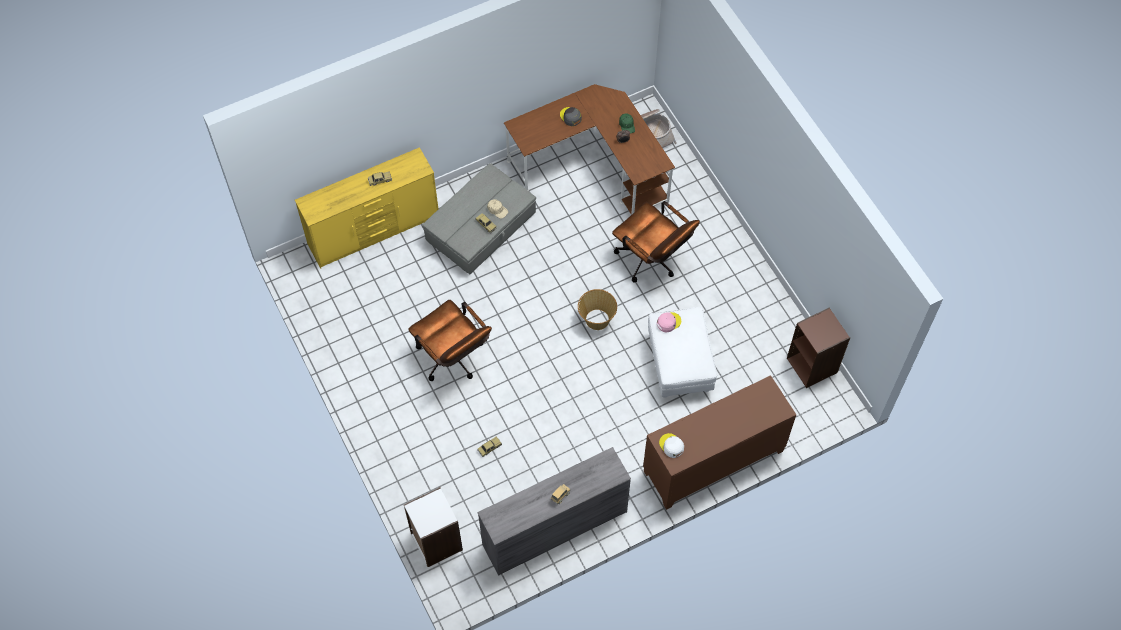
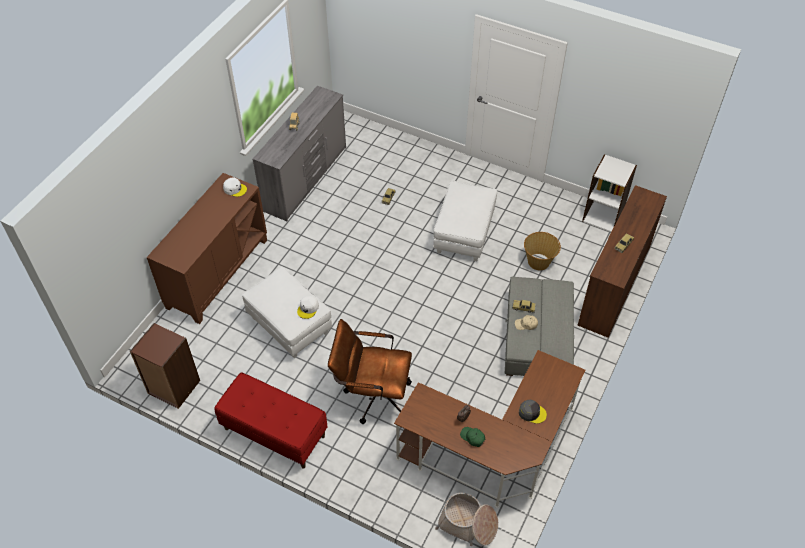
camera: 145 degrees right, 10 degrees down
(374, 230) = (613, 285): yellow dresser -> brown dresser
(436, 542) = (376, 135): white bookcase -> white bookcase (603, 216)
(453, 360) = (464, 234): brown office chair -> white ottoman
(596, 319) = (381, 321): basket -> basket (539, 261)
(668, 322) = (308, 308): pink cap -> white cap
(749, 277) = (274, 432): none -> red bench

